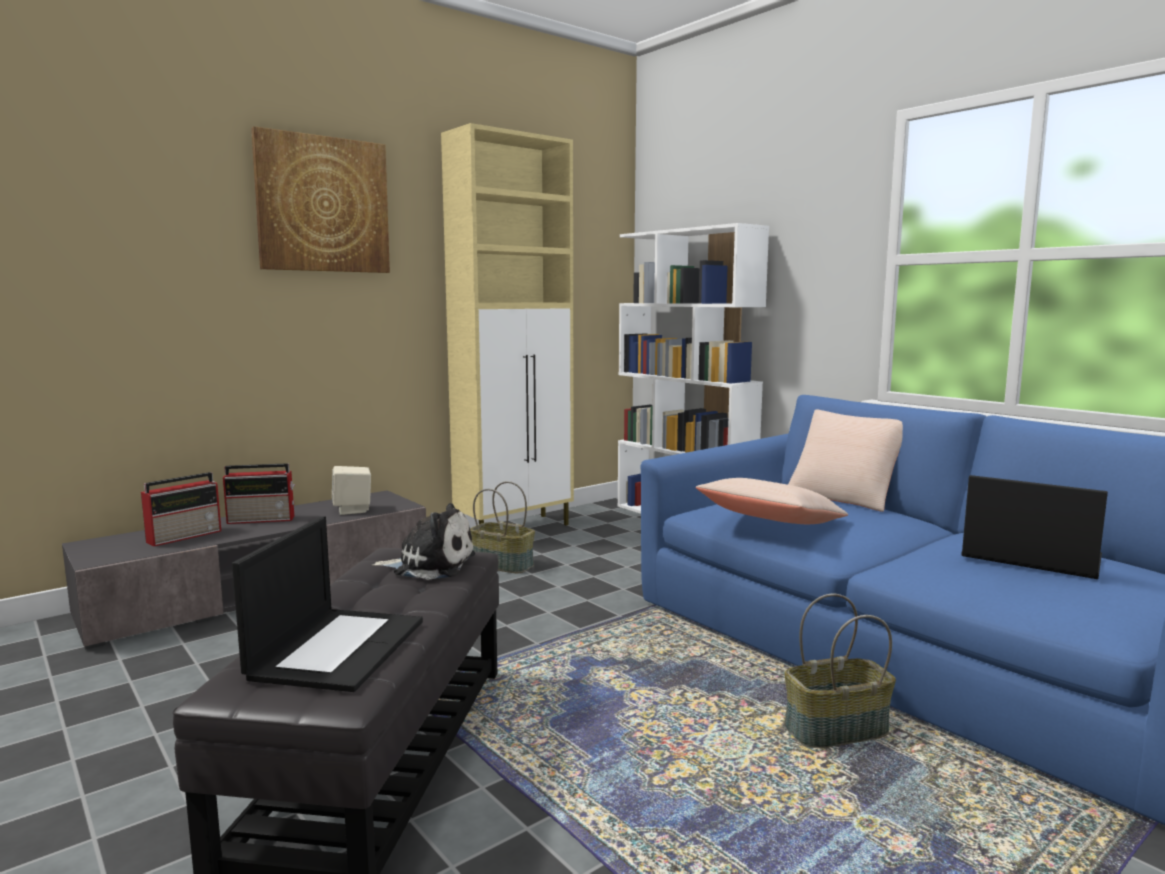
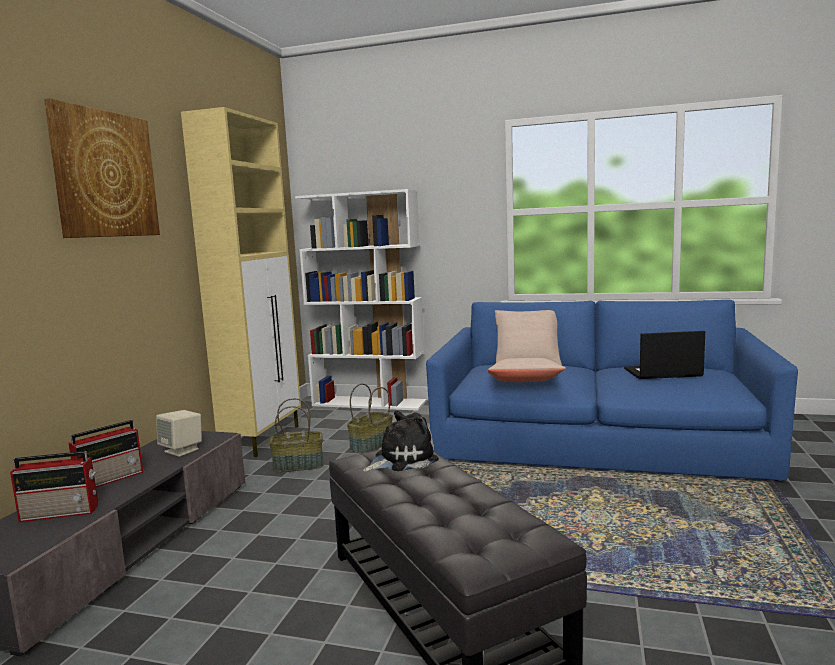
camera: 35 degrees left, 0 degrees up
(185, 536) = (61, 512): radio -> radio turned 75 degrees clockwise
(338, 648) = (479, 519): laptop -> none
(836, 731) = (626, 491): basket -> basket (372, 445)

